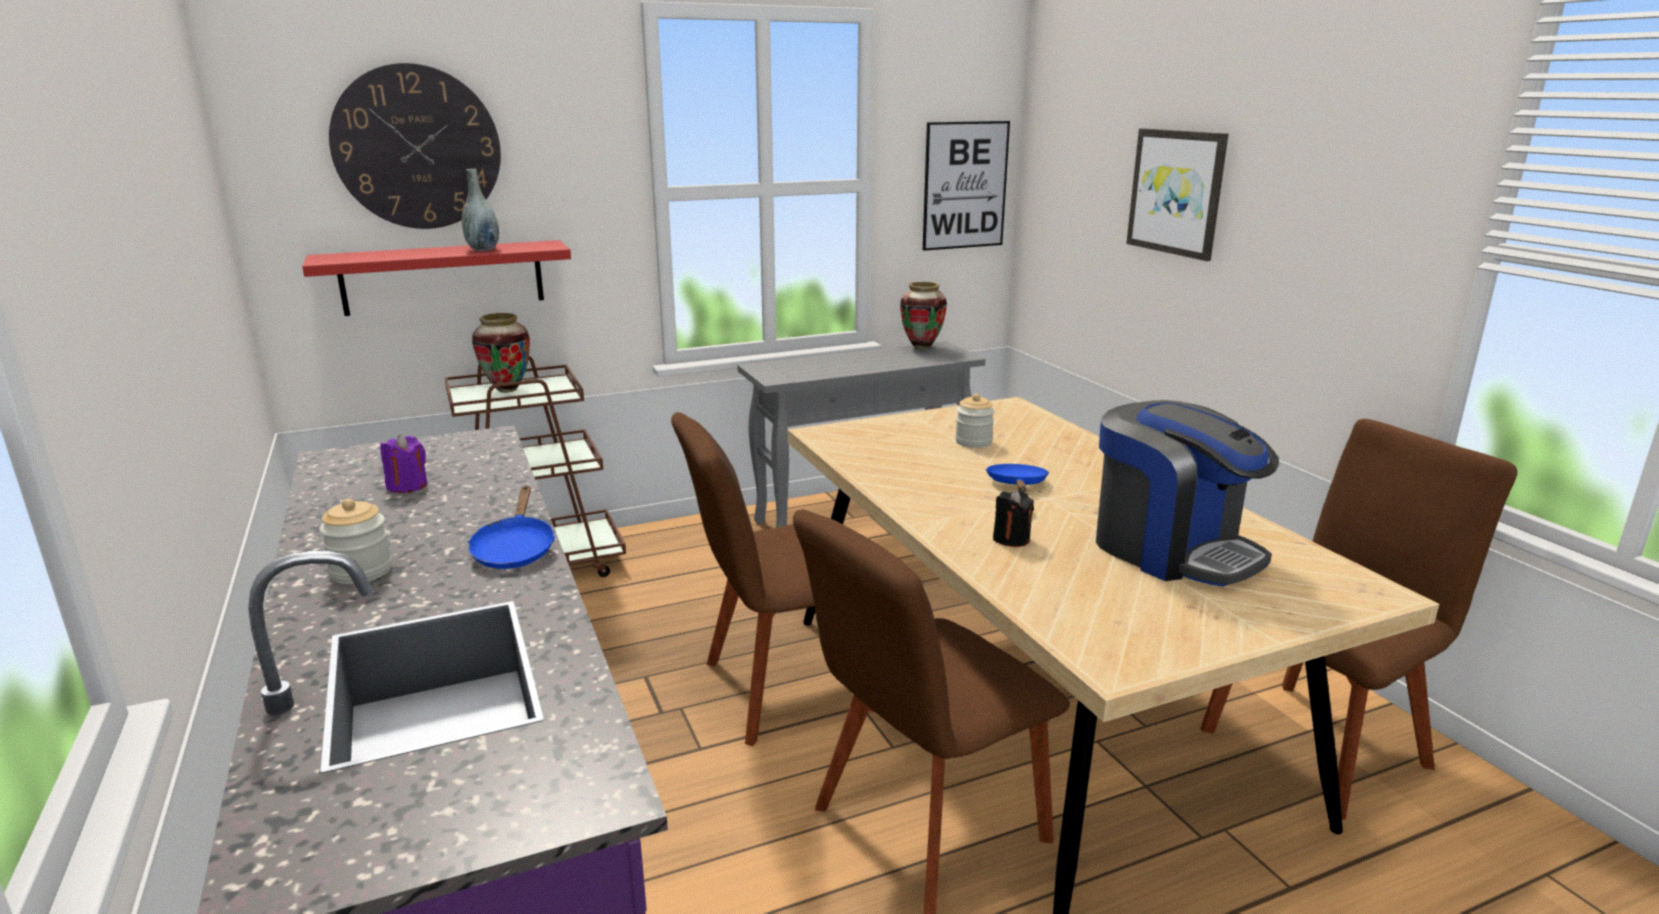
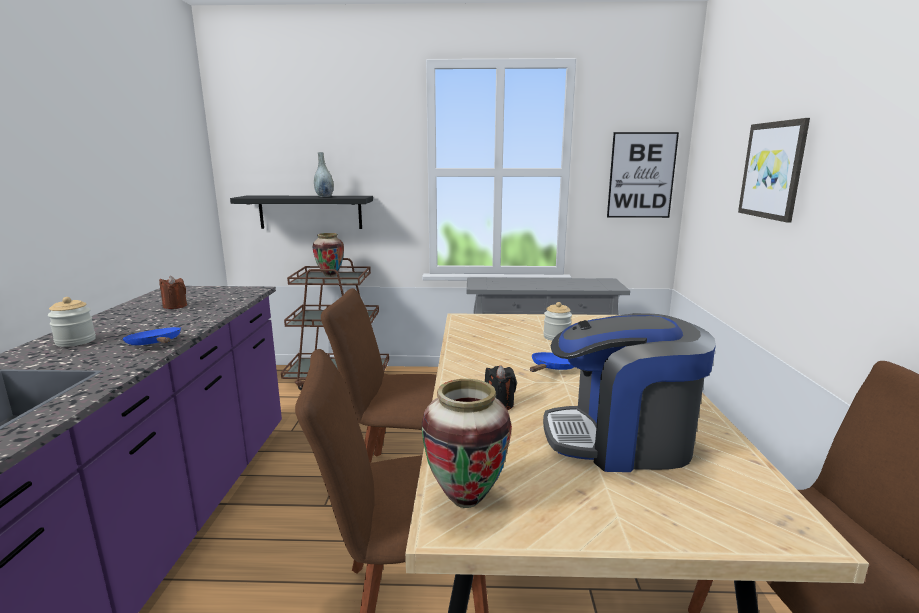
camera: 25 degrees right, 5 degrees down
(407, 486) = (175, 306): purple candle -> brown candle
(417, 148) = (301, 141): wall clock -> none
(443, 277) = (310, 212): red shelf -> black shelf
(515, 550) = (156, 344): blue frying pan -> blue frying pan turned 120 degrees clockwise
(922, 348) = (593, 280): vase -> vase (466, 499)
(1172, 550) = (620, 440): coffee machine -> coffee machine turned 105 degrees clockwise

